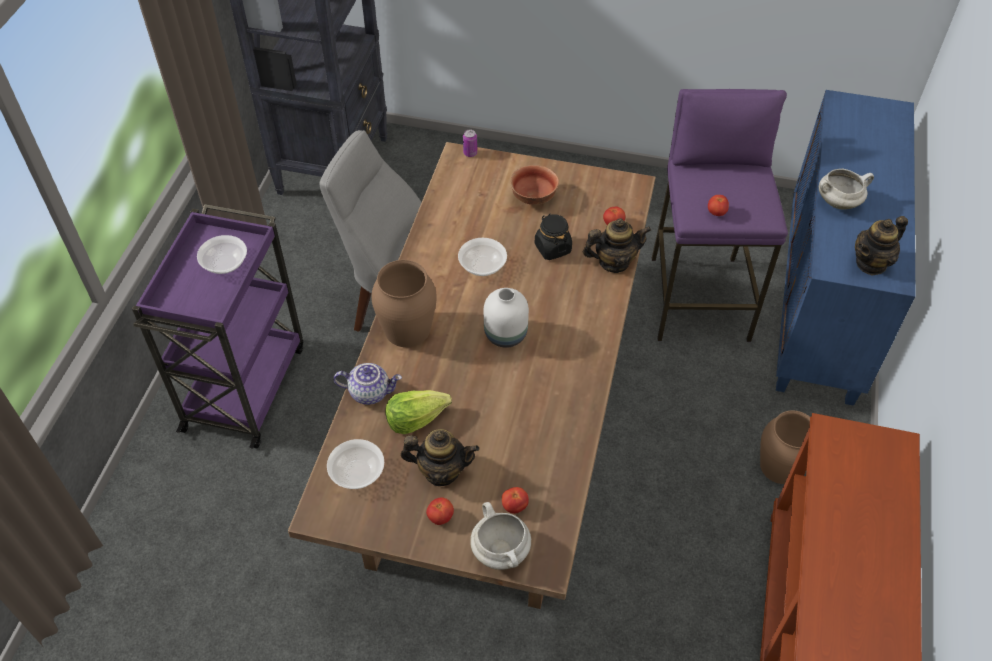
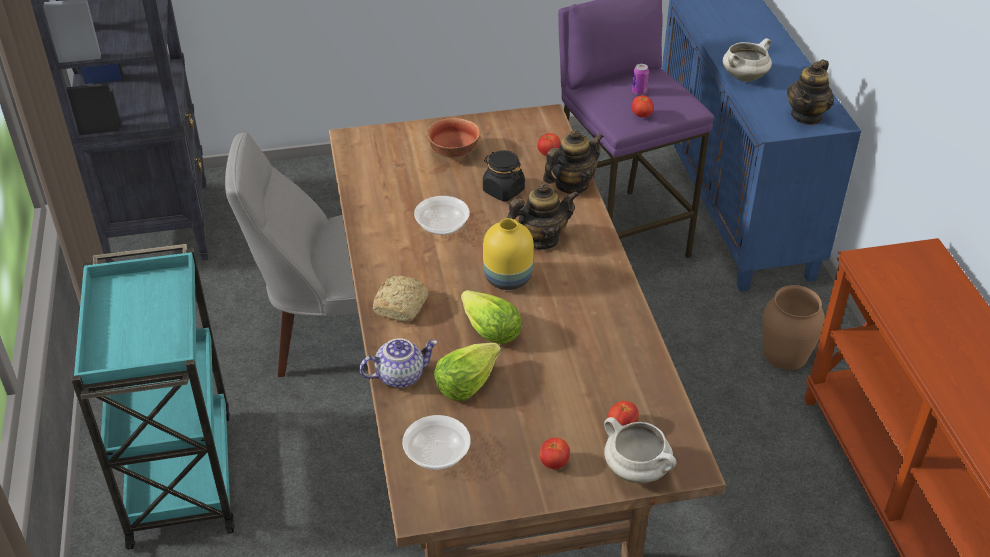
camera: 25 degrees left, 10 degrees down
(225, 263) = (153, 306): bowl -> none
(245, 385) = (181, 474): purple cart -> turquoise cart
(408, 329) = (402, 305): brown vase -> bread
(441, 471) = (526, 421): teapot -> teapot (541, 239)
(462, 378) = (489, 331): none -> lettuce
(470, 153) = (361, 133): can -> can (639, 91)
(506, 335) = (509, 279): white vase -> yellow vase

